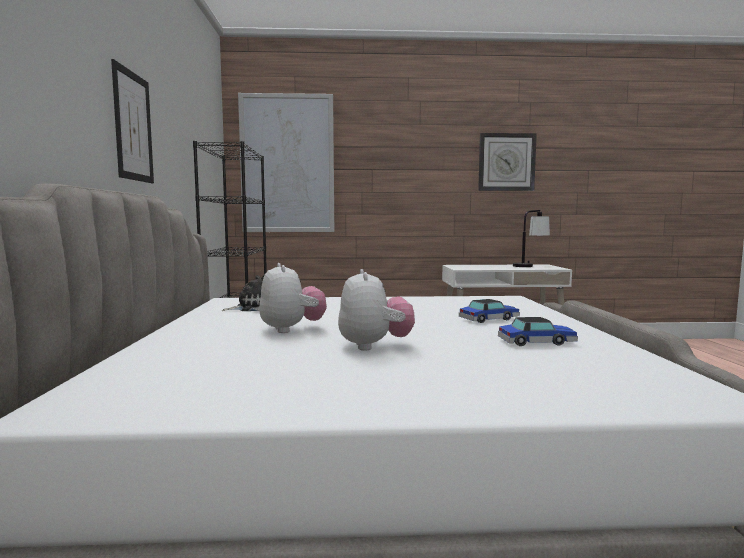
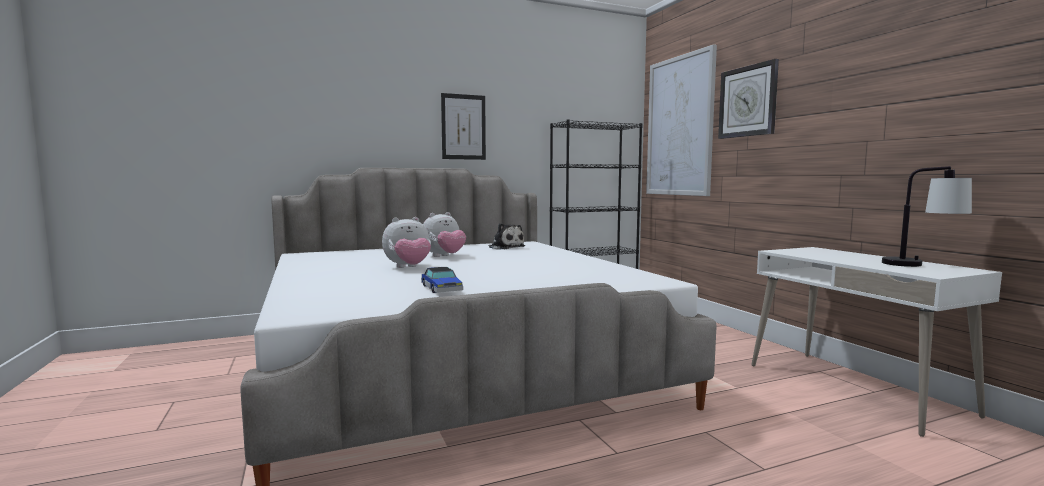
camera: 70 degrees right, 0 degrees up
(489, 319) = (523, 279): toy car -> none
(506, 162) = (929, 85): wall clock -> wall clock (748, 101)

